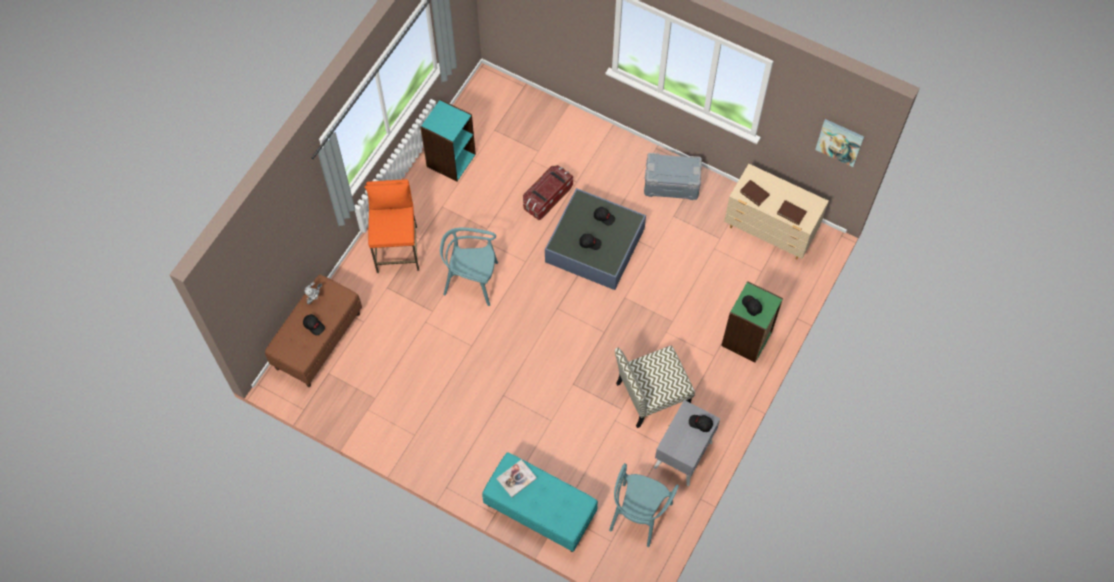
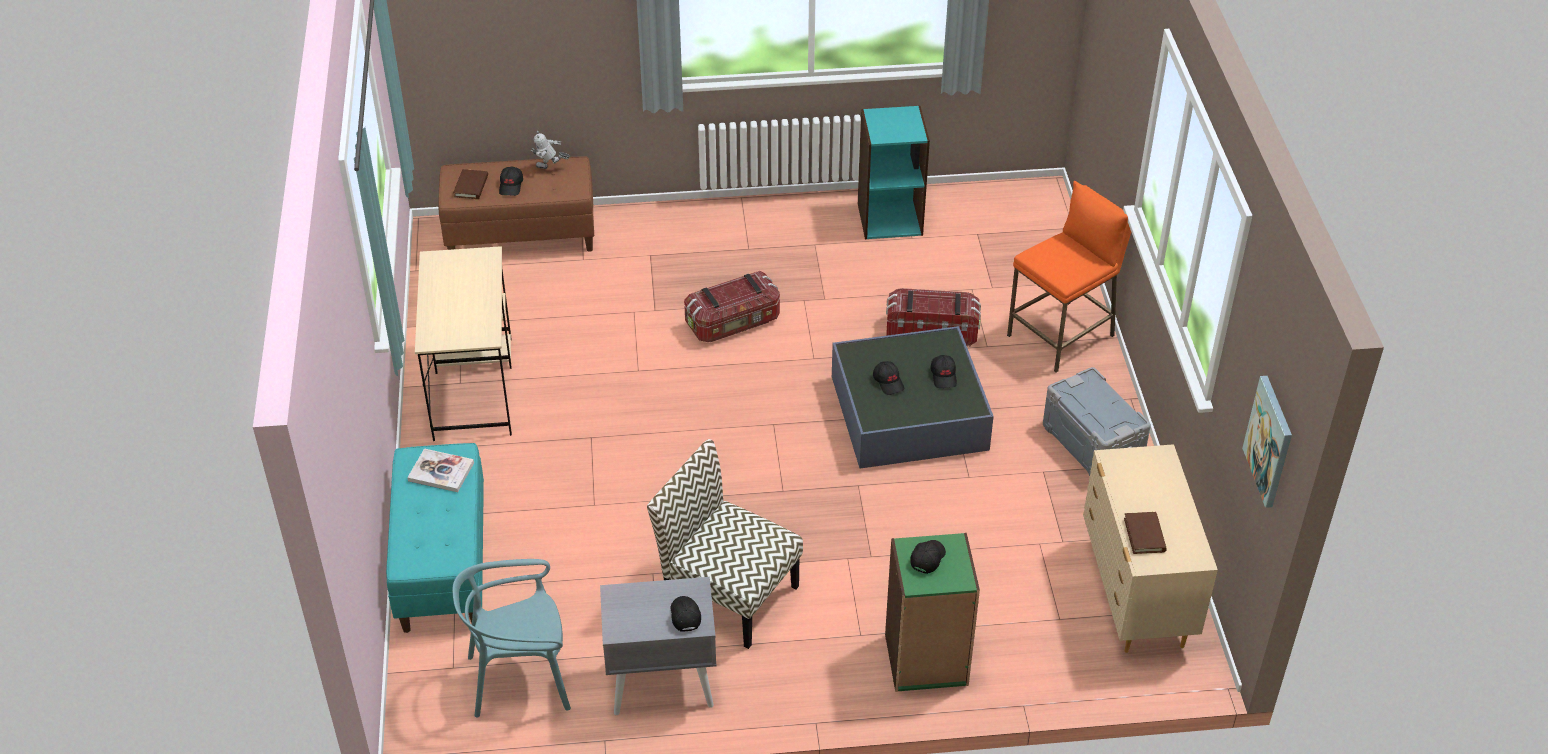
camera: 55 degrees right, 20 degrees down
(397, 249) = (714, 237): orange stool -> orange stool (1061, 336)
(422, 430) = (473, 387): none -> beige desk
(471, 281) = (733, 323): turquoise chair -> storage box
(754, 193) = (1129, 475): brown book -> brown book (471, 186)

